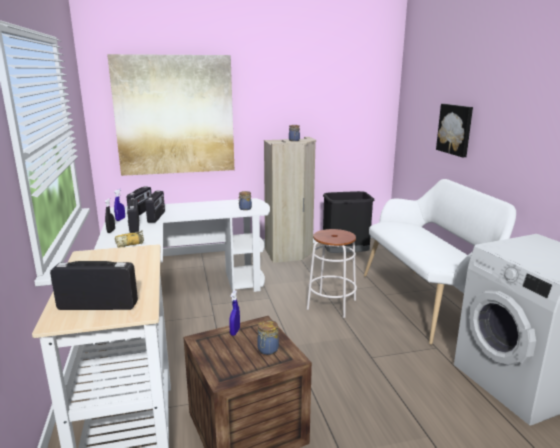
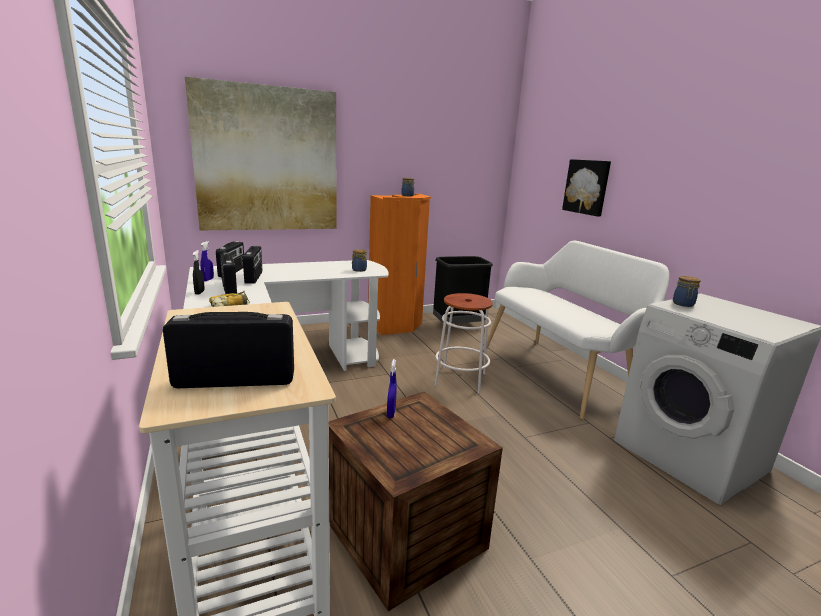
camera: 10 degrees left, 0 degrees up
(267, 350) = (441, 434): jar -> jar (683, 304)
(289, 253) = (396, 324): beige cabinet -> orange cabinet

